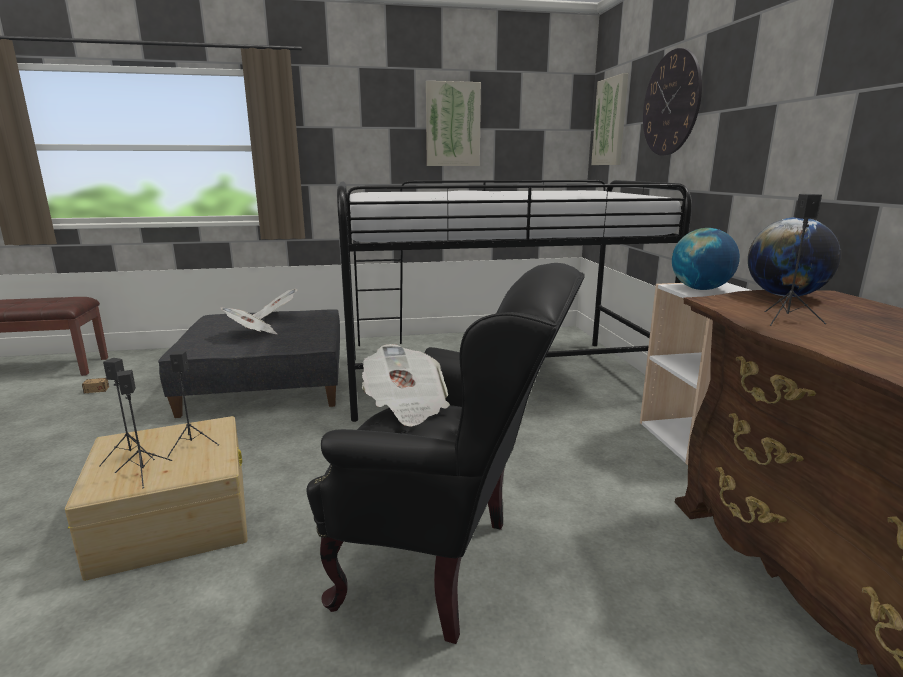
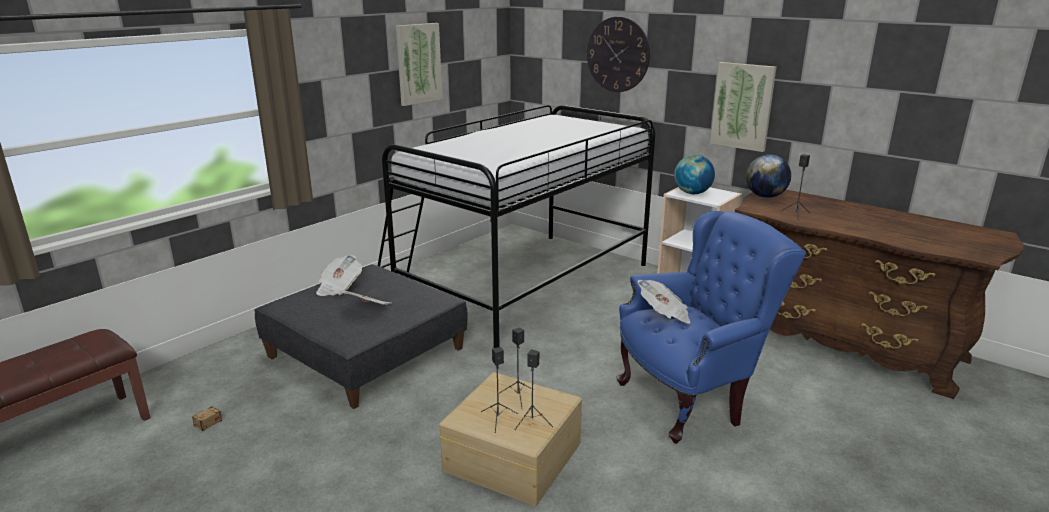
camera: 40 degrees left, 5 degrees up
(449, 567) = (690, 400): black armchair -> blue armchair
(610, 122) = (541, 54): picture -> picture (742, 106)

